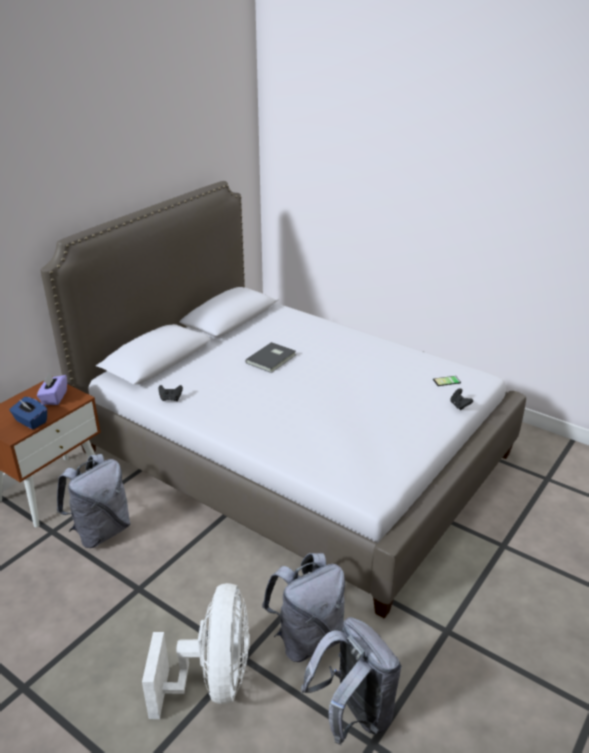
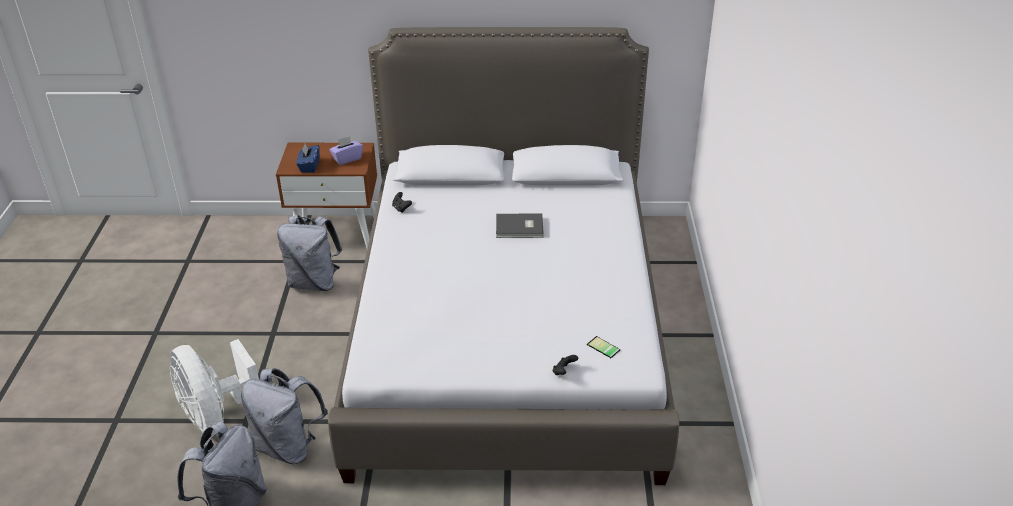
camera: 55 degrees right, 5 degrees up
(213, 680) = (216, 416): white fan -> white fan turned 90 degrees clockwise

